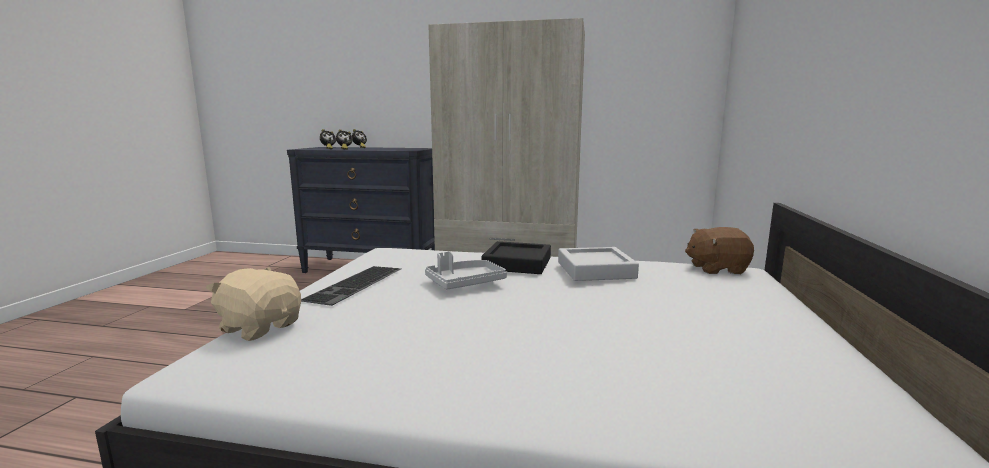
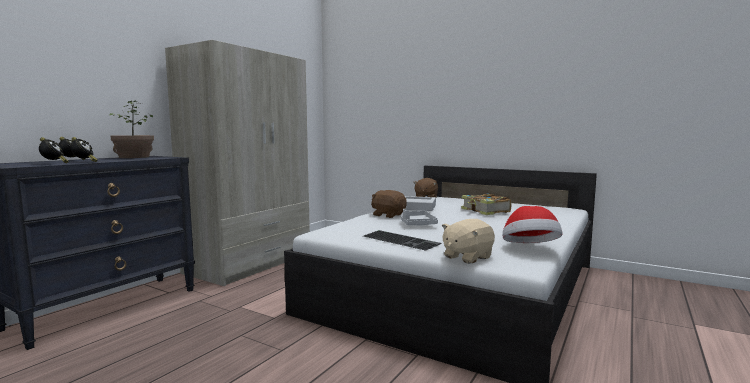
camera: 70 degrees left, 5 degrees down
(308, 374) = (530, 249): none -> hat
(406, 148) = (134, 157): none -> potted plant
(517, 263) = (388, 215): black tray -> brown plush toy
(643, 321) = (485, 211): none -> book

